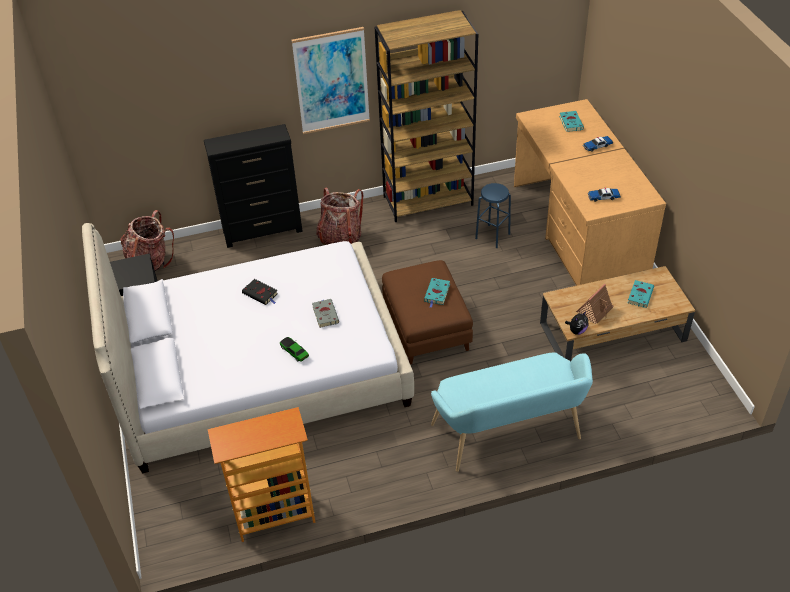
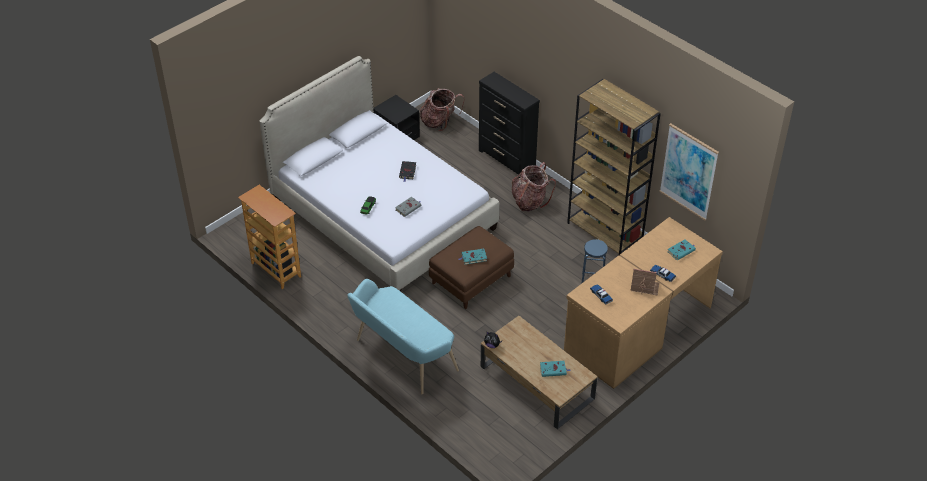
camera: 60 degrees right, 0 degrees up
(332, 81) = (574, 95): picture -> picture (688, 172)
(595, 310) = (519, 349): toy house -> toy house (644, 287)

